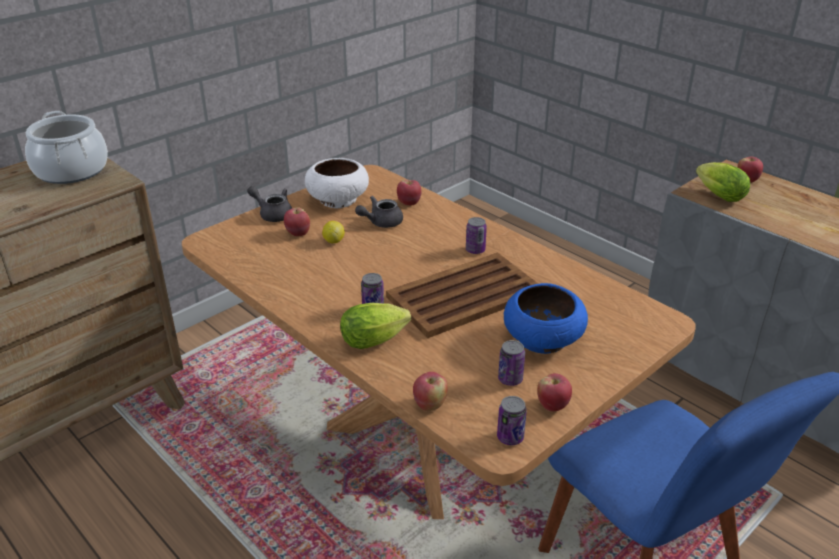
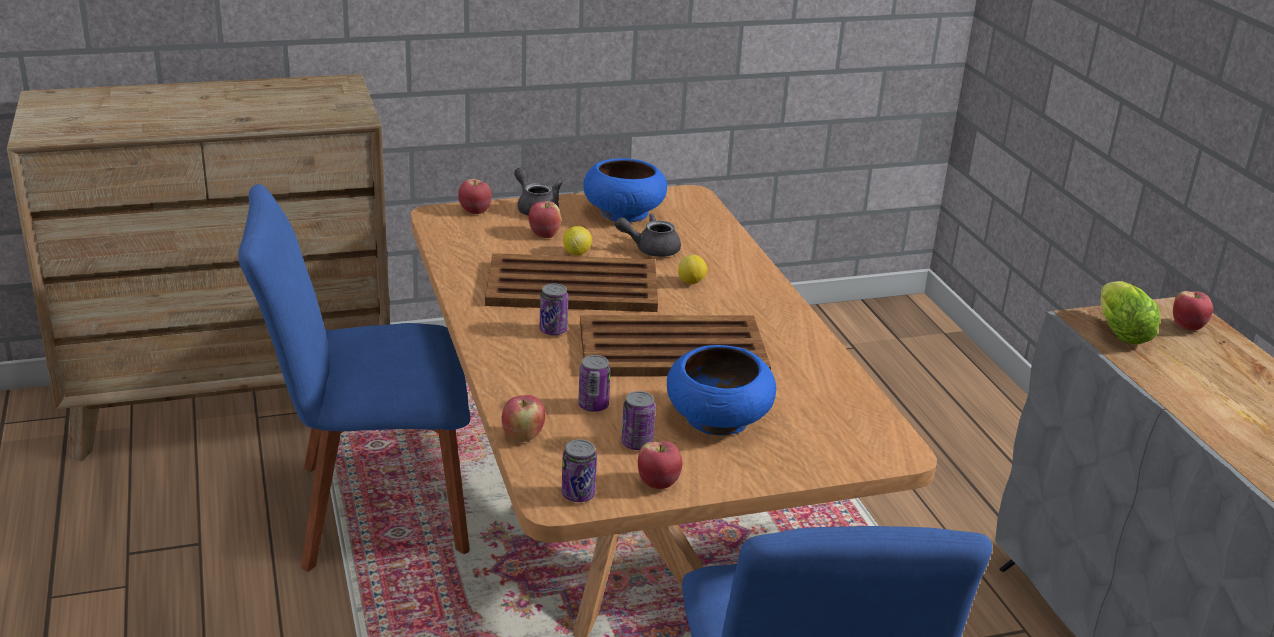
camera: 25 degrees right, 5 degrees down
(71, 170) = (321, 97): cooking pot -> none
(222, 481) = (371, 510): none -> blue chair
(337, 200) = (623, 213): white bowl -> blue bowl
(352, 268) = (570, 285): none -> brown tray
(377, 340) = (527, 360): lettuce -> none
(409, 203) = (706, 238): apple -> apple (475, 211)
(430, 240) = (691, 283): none -> lemon
(475, 250) = (735, 308): can -> can (593, 406)

